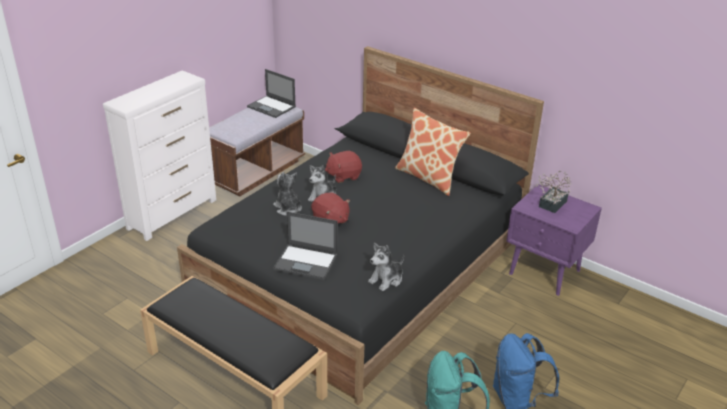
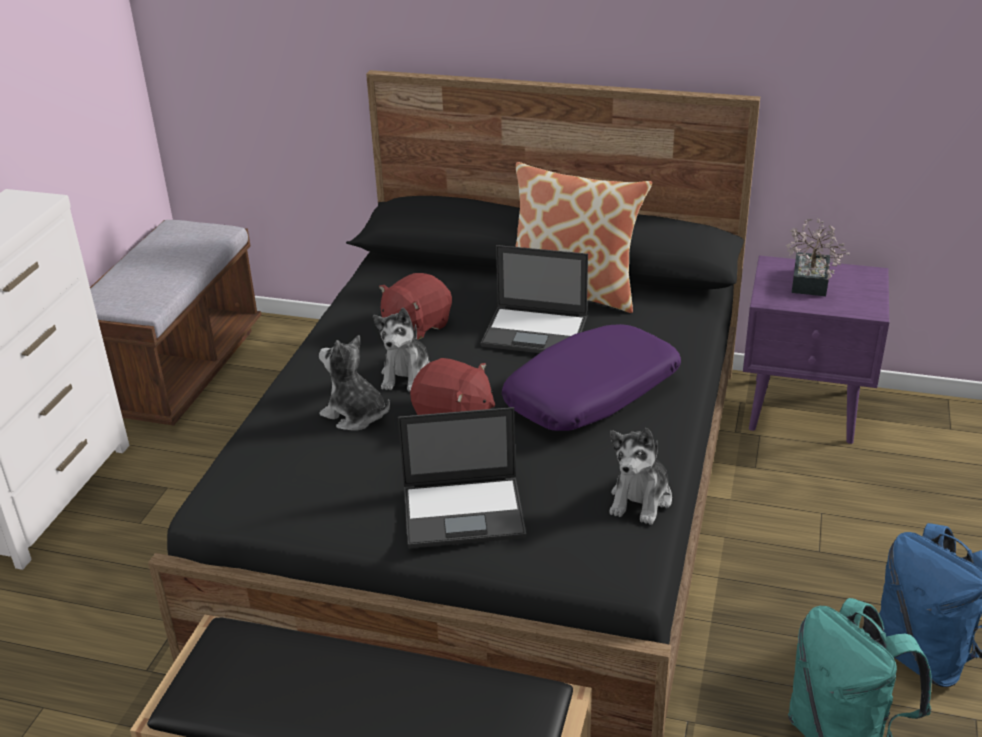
camera: 20 degrees left, 0 degrees up
(272, 107) = (184, 235): laptop -> laptop (536, 332)
(400, 228) = (592, 394): none -> purple pillow

